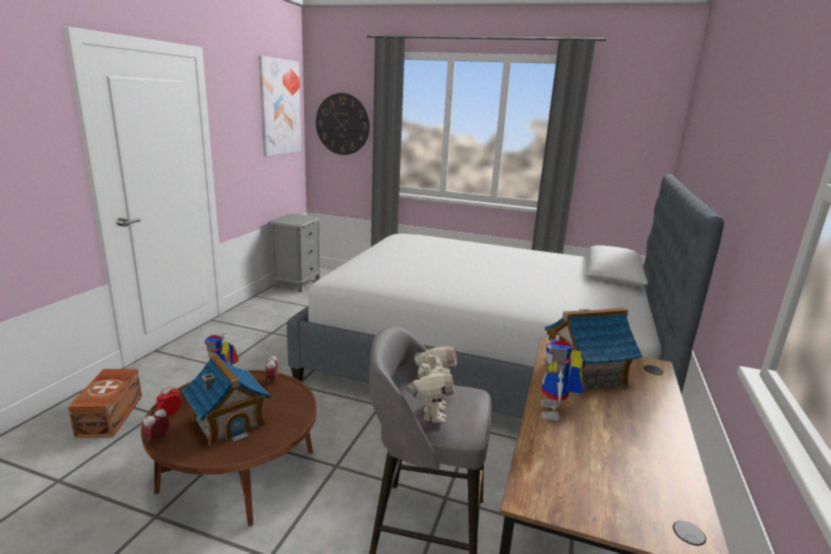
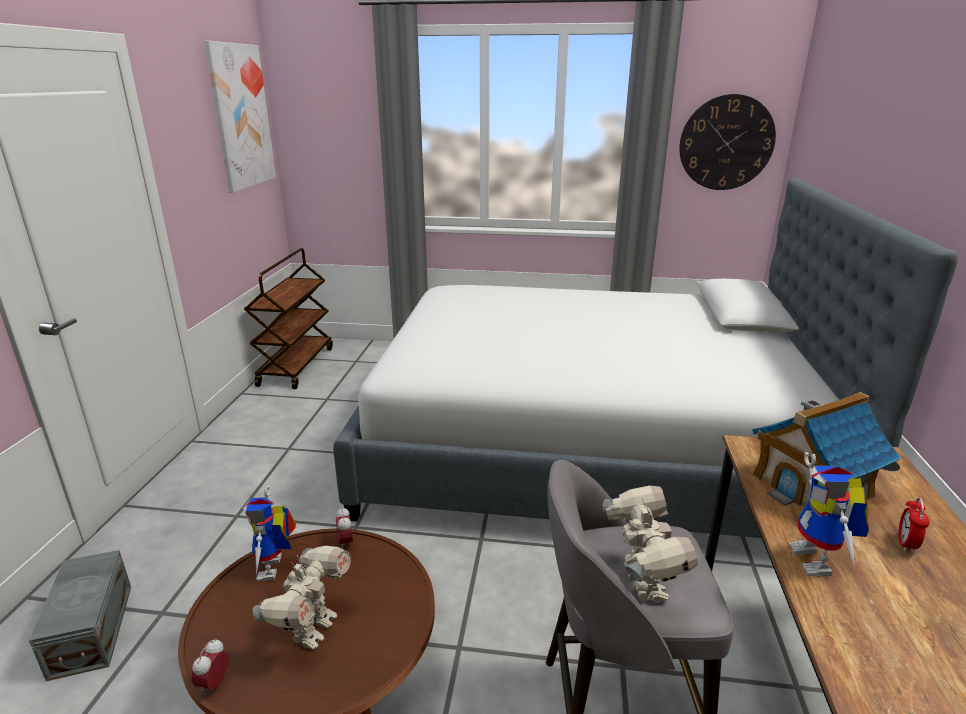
camera: 10 degrees left, 5 degrees up
(112, 415) = (94, 628): brown storage box -> grey storage box
(170, 414) = (216, 633): alarm clock -> alarm clock (906, 544)
(228, 421) = (312, 629): toy house -> toy robot
(297, 284) = (296, 366): grey nightstand -> brown cart
(342, 124) = (332, 134): wall clock -> wall clock (726, 143)

